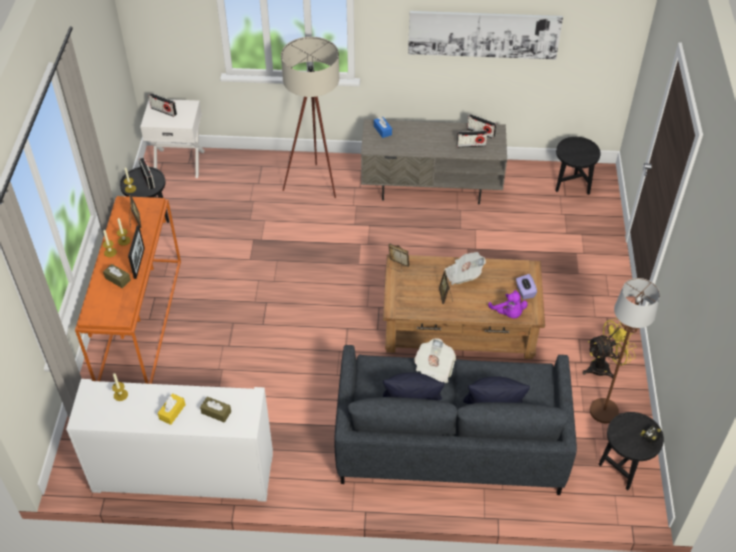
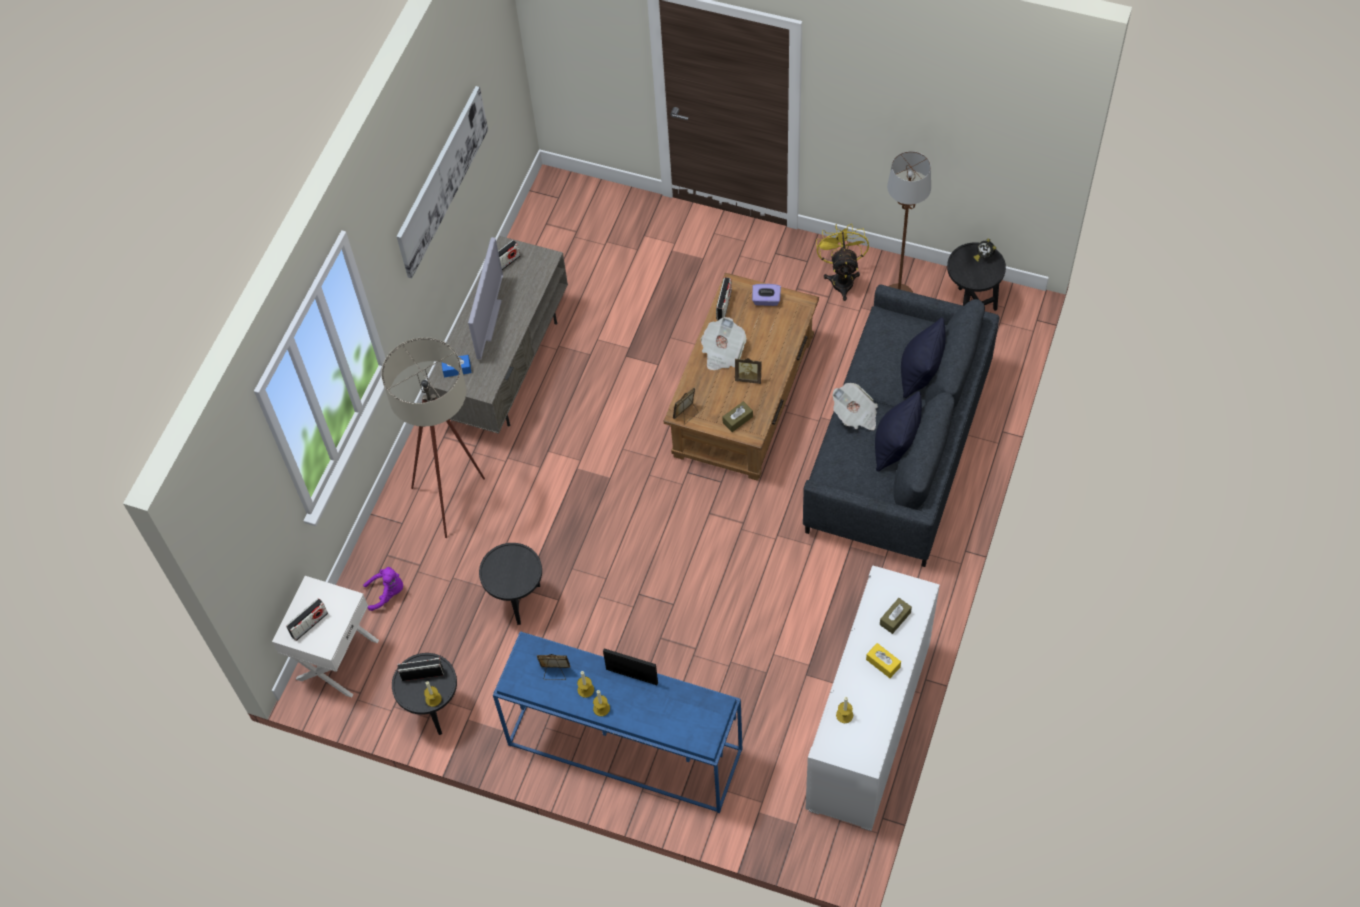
camera: 70 degrees left, 10 degrees up
(117, 279) = (652, 704): brown tissue box -> brown tissue box (737, 420)
(139, 321) = (623, 748): orange console table -> blue console table
(430, 135) = (487, 319): none -> television
(471, 145) = (523, 281): radio -> radio (724, 305)
(508, 313) = (792, 325): purple plush toy -> purple plush toy (387, 593)
(571, 187) = (564, 221): black side table -> black side table (518, 602)

